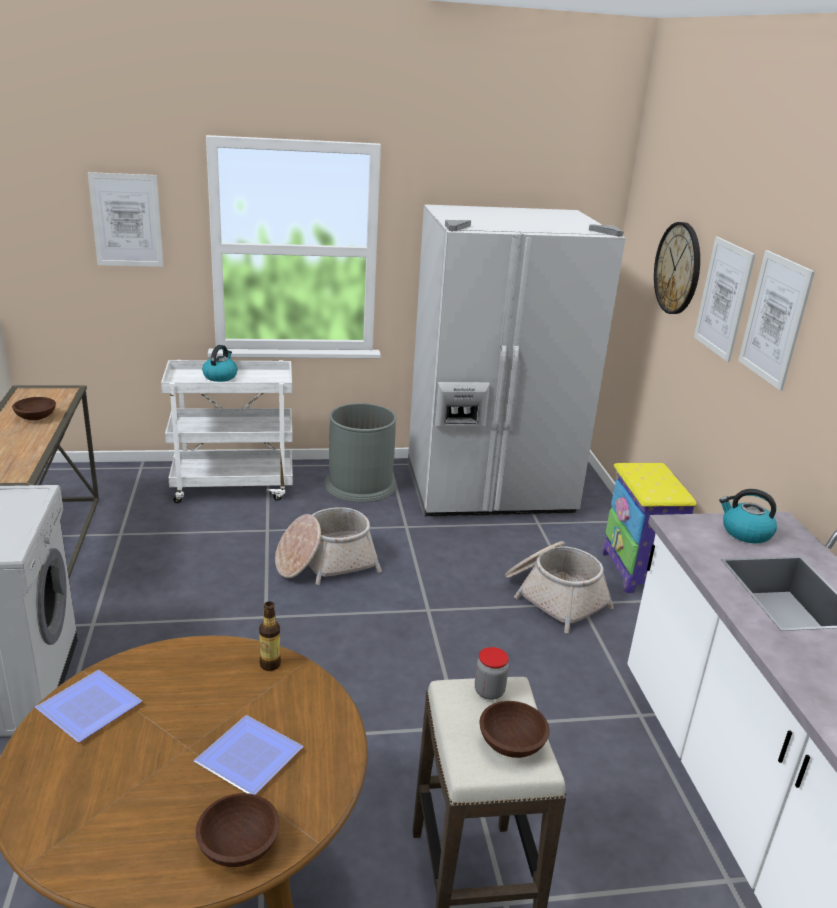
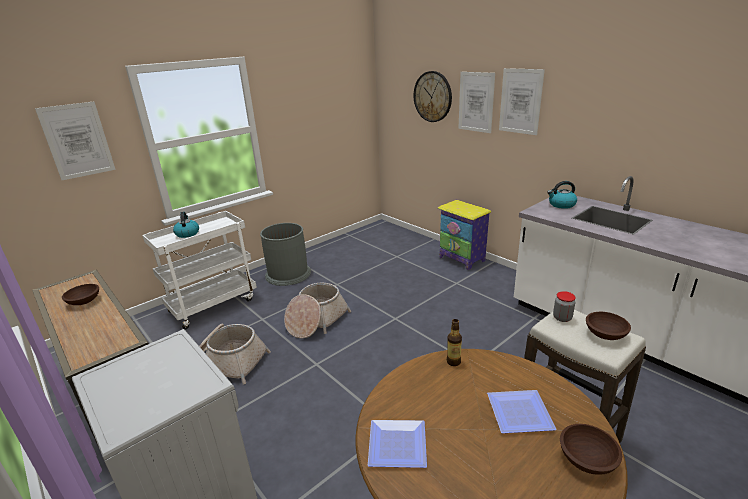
camera: 30 degrees left, 0 degrees up
(489, 489) = (356, 250): white fridge -> none
(553, 596) = (442, 285): basket -> basket (229, 362)

